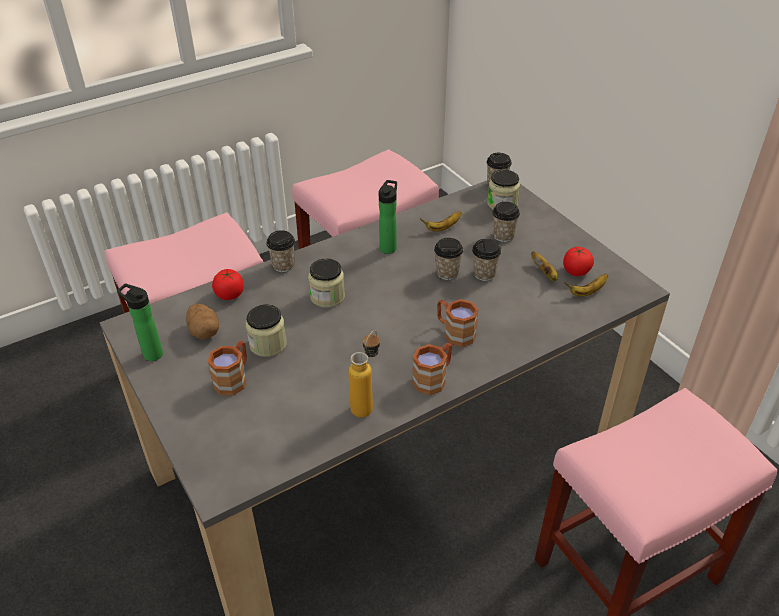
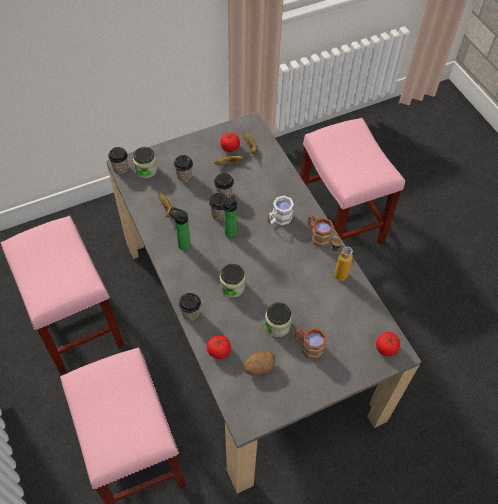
camera: 85 degrees left, 15 degrees up
(150, 353) = (278, 403): bottle -> bottle (229, 234)
(228, 471) = (386, 348): none -> tomato
(454, 332) = (278, 219): brown mug -> white mug

